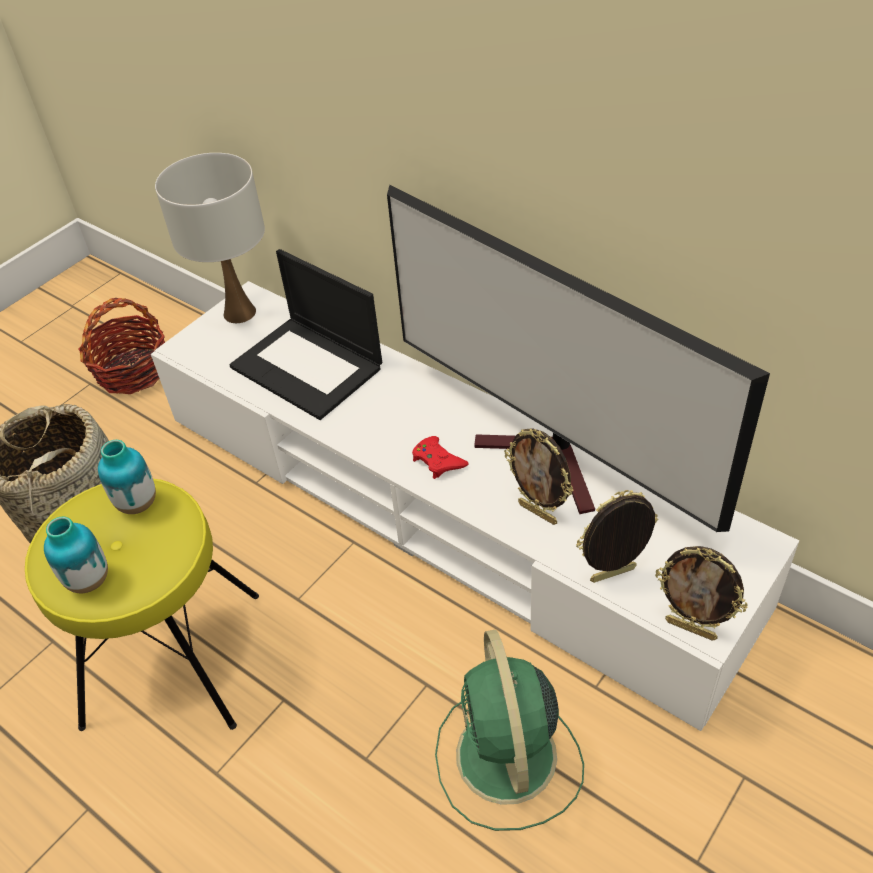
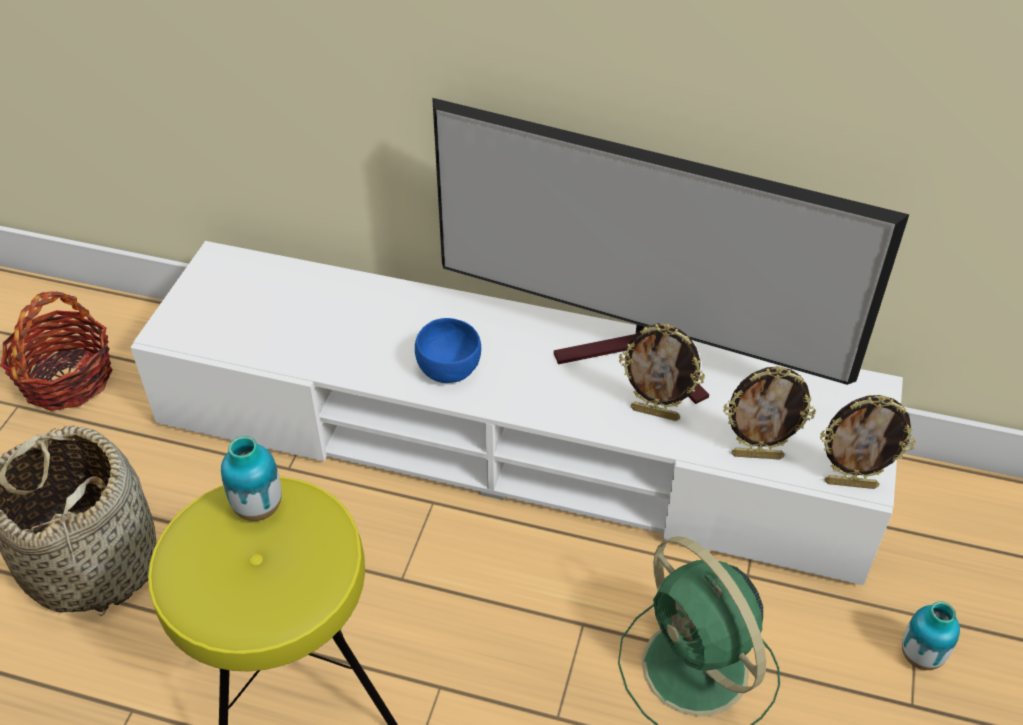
camera: 25 degrees left, 0 degrees up
(89, 580) = (251, 604): vase -> vase (920, 656)
(239, 313) = (215, 279): white table lamp -> none
(309, 367) = (332, 321): laptop -> none
(381, 428) = (449, 367): none -> blue bowl
(438, 461) = (527, 387): red game controller -> none
(613, 576) = (757, 455): picture frame -> picture frame turned 135 degrees counterclockwise

